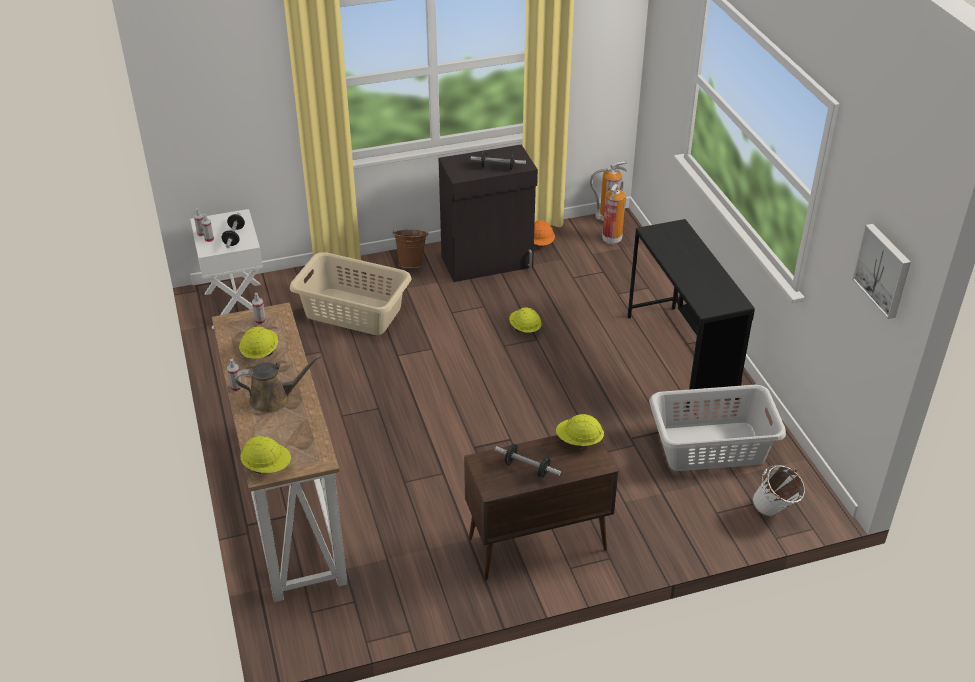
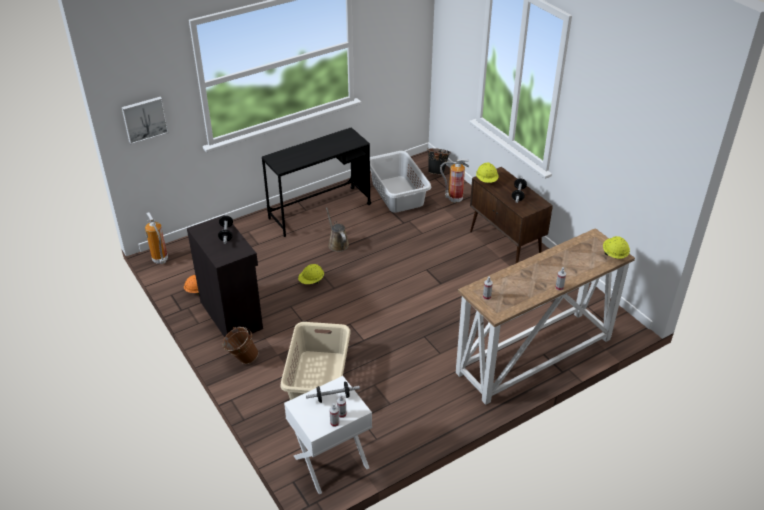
camera: 105 degrees left, 0 degrees up
(260, 353) = (519, 287): yellow hard hat -> none
(274, 399) = (558, 268): brown watering can -> brown watering can (337, 243)
(612, 239) = (188, 254): fire extinguisher -> fire extinguisher (454, 199)
(774, 512) = (437, 171): white bucket -> black bucket
(884, 270) = (412, 23): picture -> picture (144, 119)

